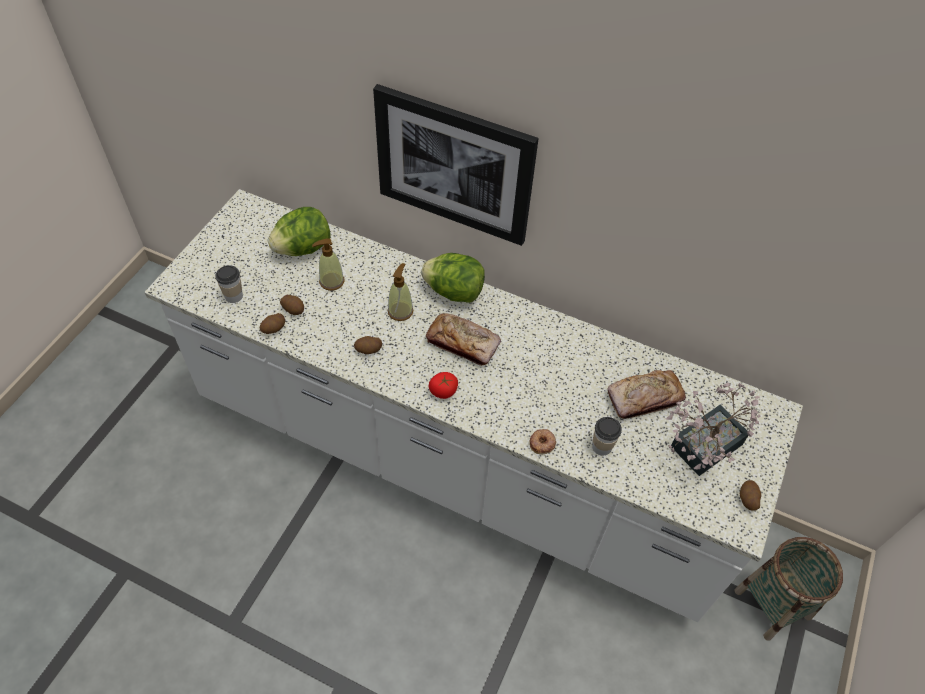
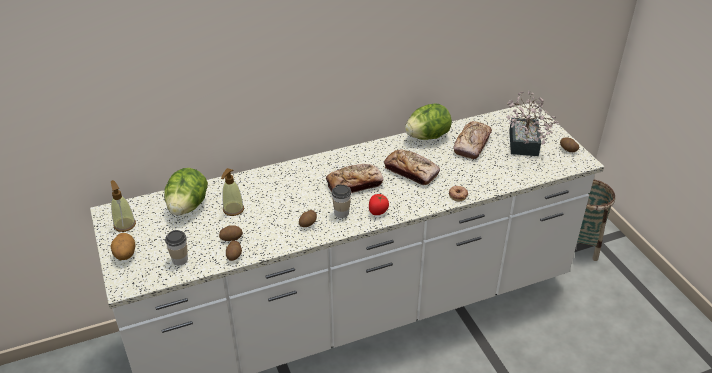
camera: 45 degrees left, 15 degrees down
(205, 256) = (125, 255): none -> potato
(400, 311) = (297, 194): soap dispenser -> soap dispenser (124, 225)
(454, 165) = (284, 66): picture -> none
(454, 292) = (313, 166): lettuce -> lettuce (427, 136)
(535, 376) = (411, 171): none -> bread
(601, 446) = (484, 176): cup -> cup (341, 213)

